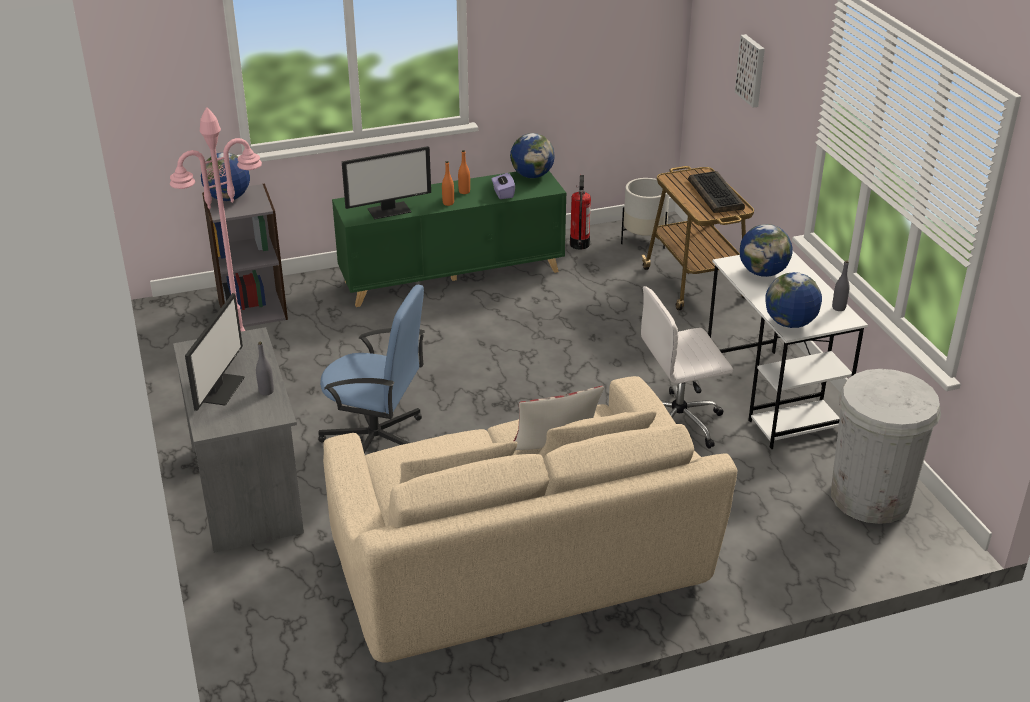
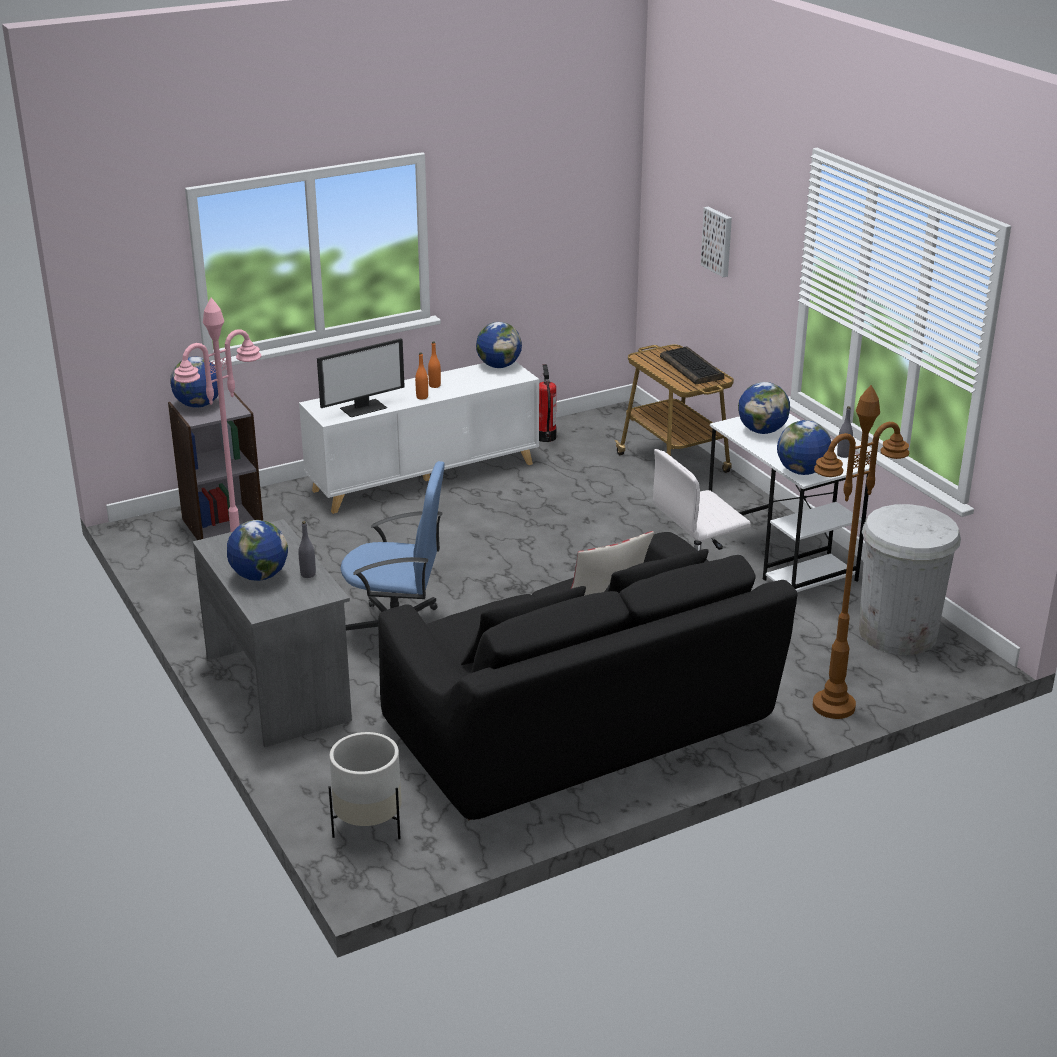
camera: 10 degrees left, 5 degrees down
(220, 388) = (259, 576): monitor -> globe
(452, 276) = (424, 477): green cabinet -> white cabinet
(503, 193) = (475, 384): purple tissue box -> none
(519, 569) = (580, 729): beige sofa -> black sofa
(644, 240) = (610, 428): white planter -> white planter (368, 825)
(781, 574) = (833, 706): none -> brown floor lamp

